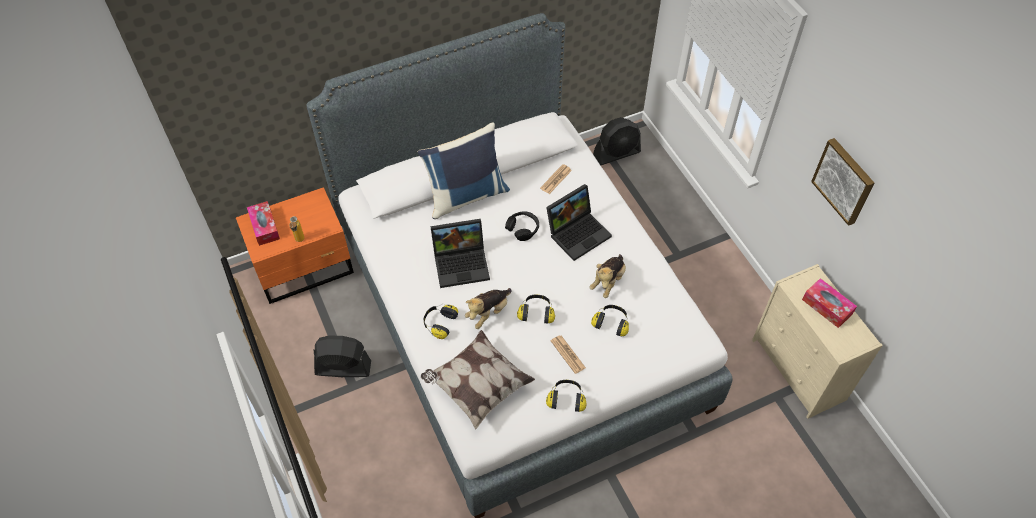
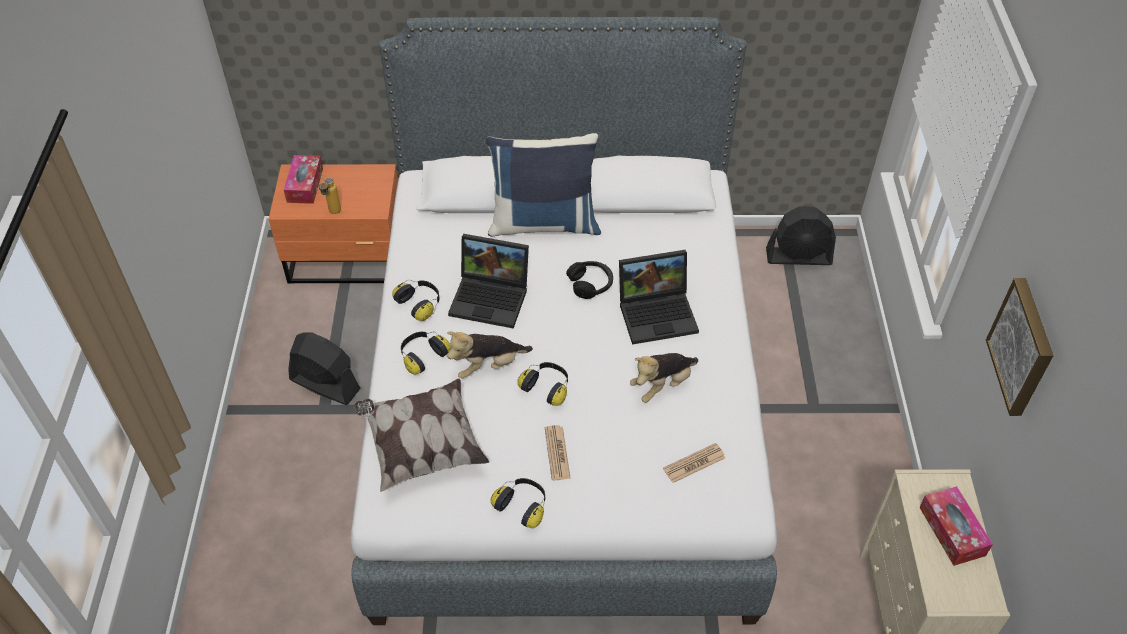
camera: 25 degrees right, 5 degrees down
(556, 179) = (666, 241): newspaper -> newspaper (694, 463)
(611, 323) = (636, 437): headphones -> headphones (420, 304)

